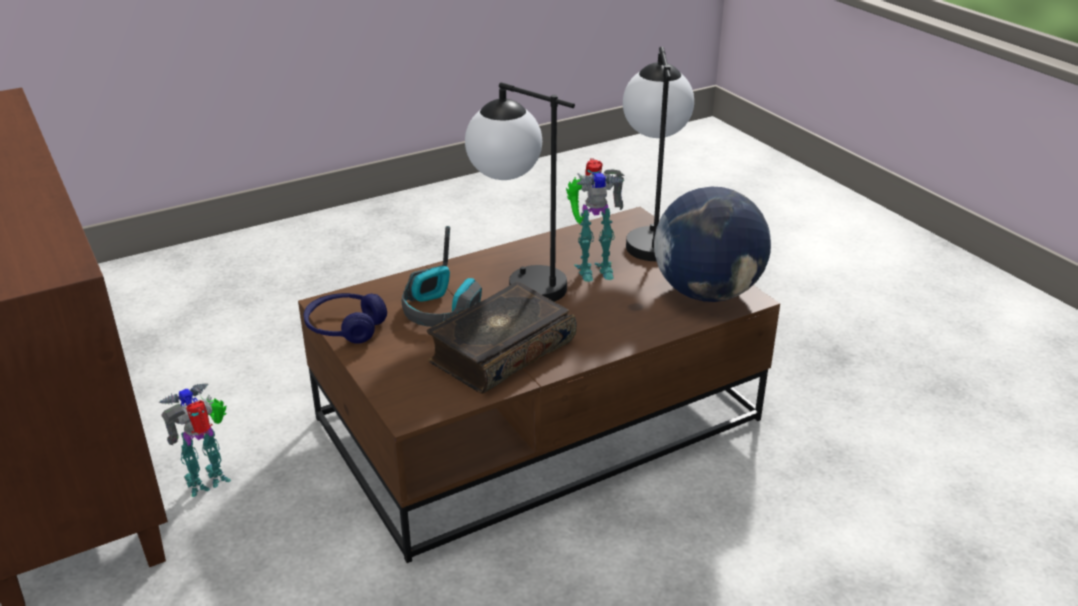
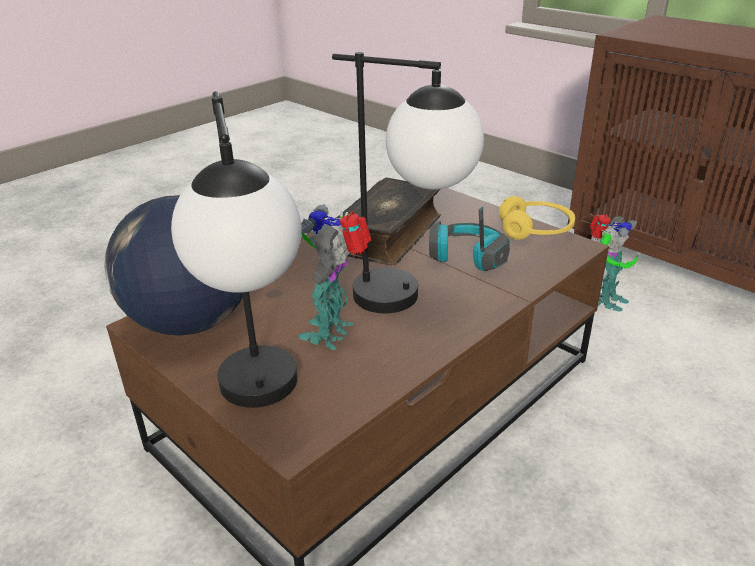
camera: 165 degrees right, 0 degrees up
(345, 328) = (535, 230): blue headphones -> yellow headphones
(592, 268) = (333, 332): toy robot -> toy robot turned 45 degrees counterclockwise

